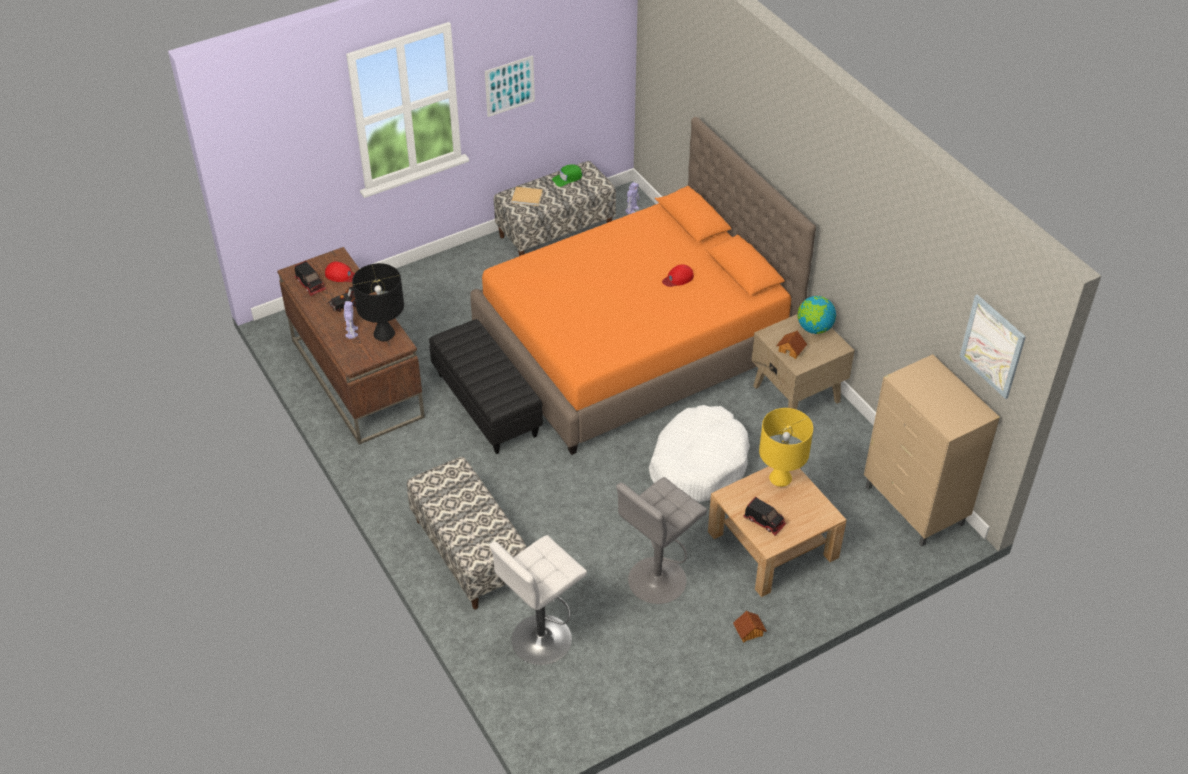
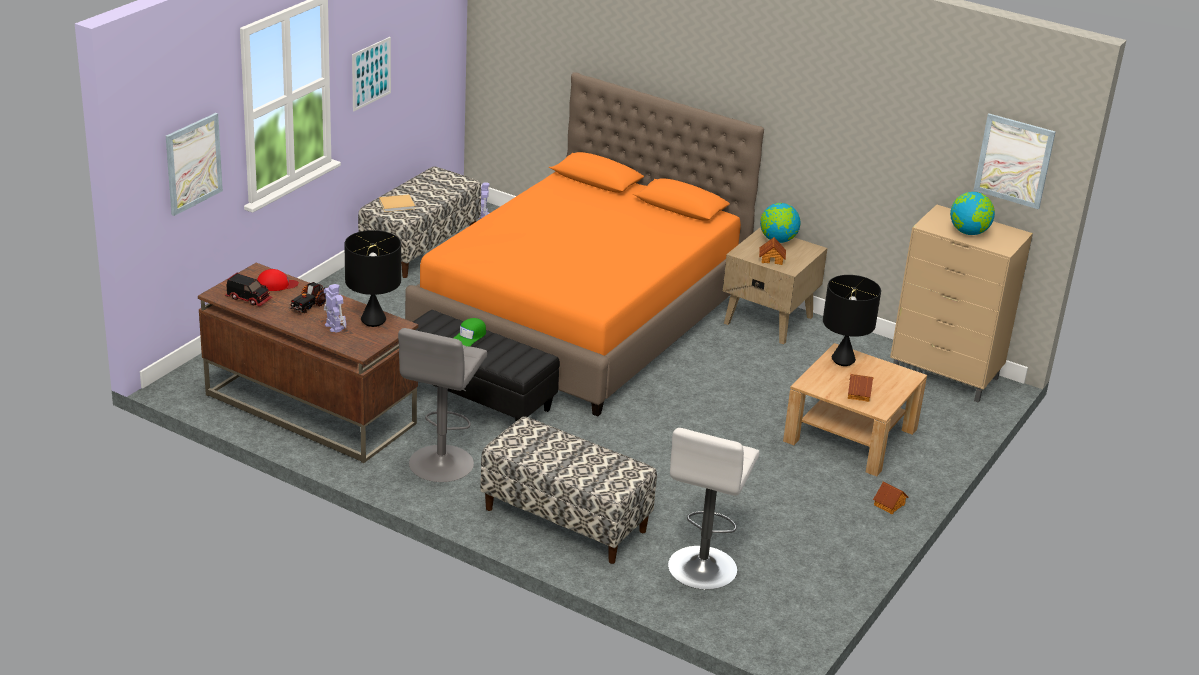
camera: 30 degrees left, 15 degrees down
(297, 159) = (193, 163): none -> picture
(567, 178) = (425, 183): green cap -> green cap (469, 337)
(656, 580) = (769, 490): grey stool -> grey stool (440, 464)
(678, 278) = (625, 223): red cap -> none
(698, 464) = (727, 393): white dog bed -> none
(764, 521) = (858, 394): toy truck -> toy house
(780, 480) = (843, 361): yellow table lamp -> black table lamp
(934, 399) = (968, 232): none -> globe

